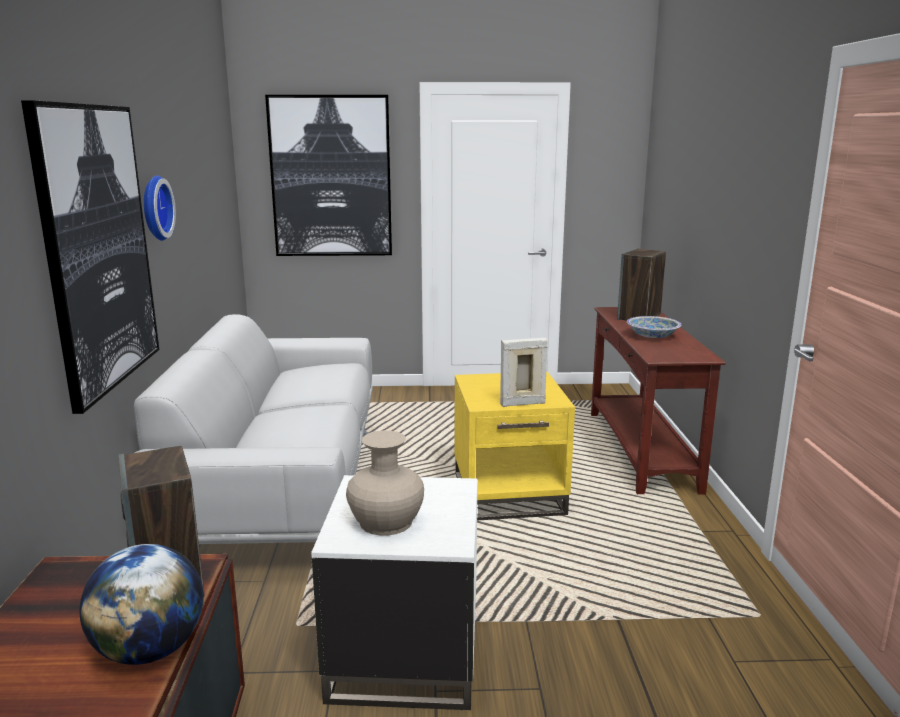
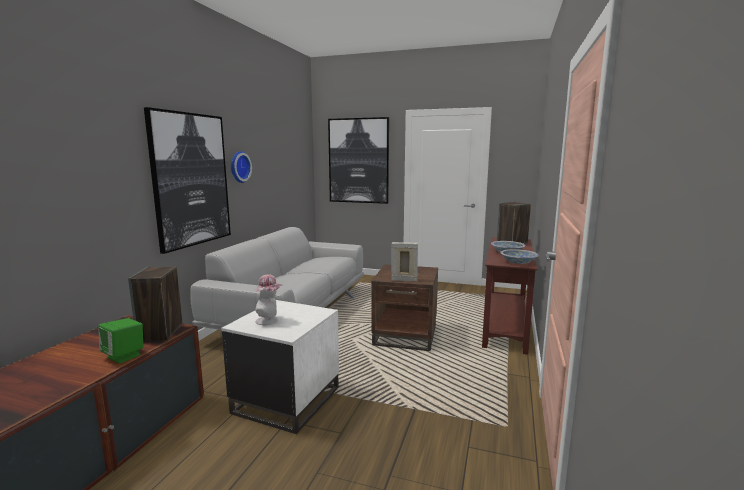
camera: 20 degrees right, 5 degrees down
(150, 650) = (124, 356): globe -> green speaker
(386, 521) = (269, 321): beige vase -> hat
(509, 494) = (406, 336): yellow side table -> brown side table
(689, 354) = (518, 262): none -> bowl

